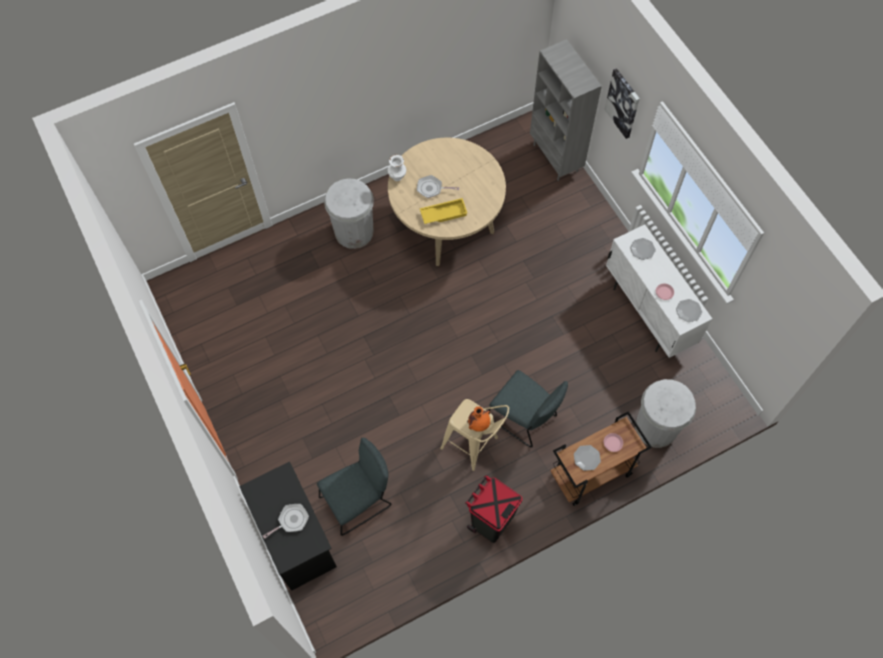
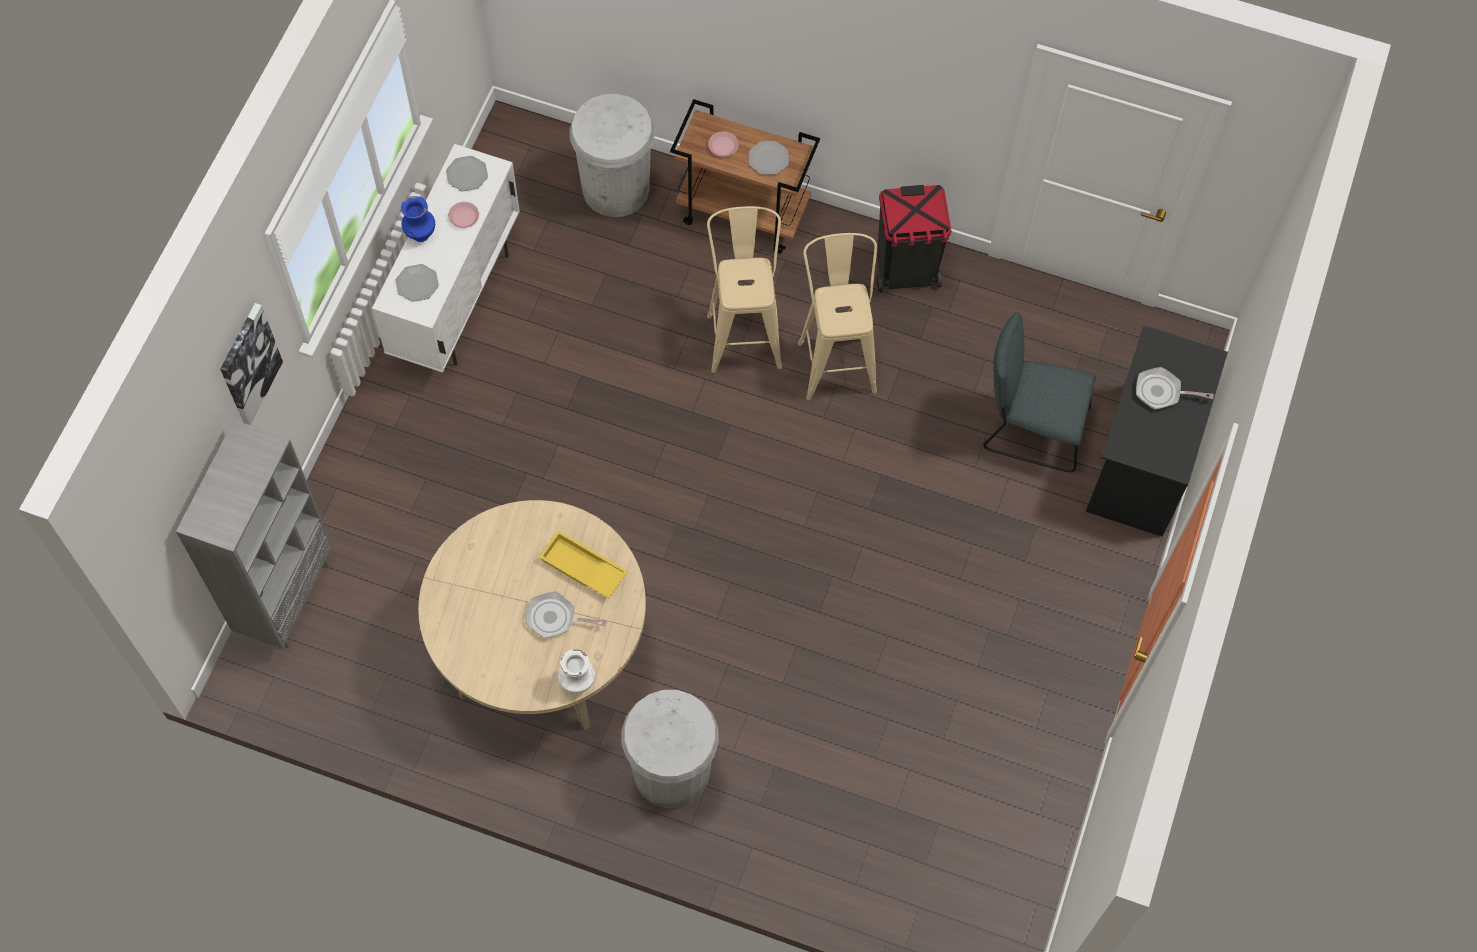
camera: 135 degrees left, 0 degrees up
(432, 188) = (555, 618): frying pan -> frying pan turned 135 degrees clockwise
(479, 423) = (841, 295): orange vase -> none
(524, 418) = (744, 333): grey chair -> beige stool
(668, 268) = (420, 235): none -> blue vase

